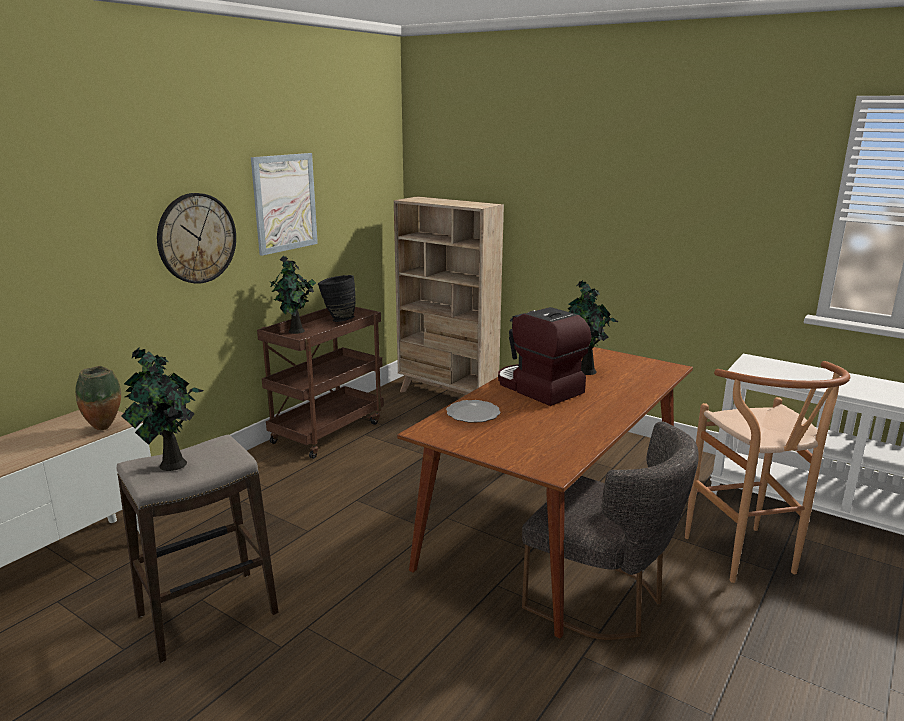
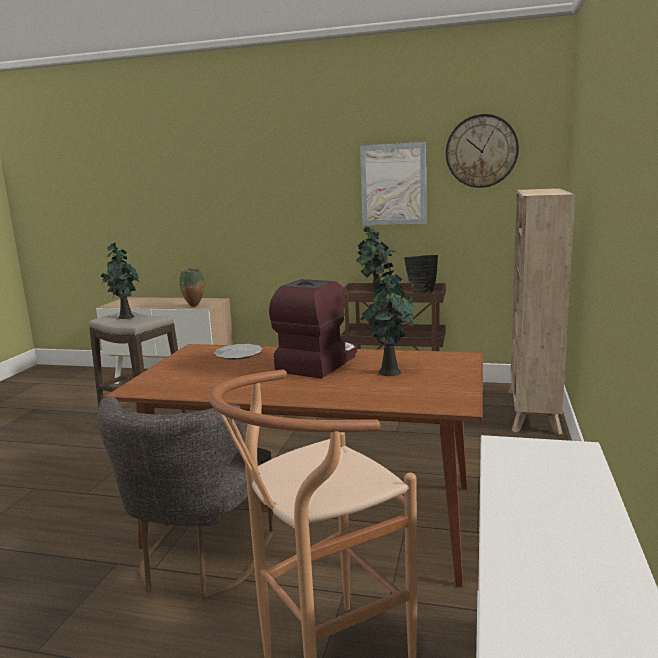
camera: 70 degrees right, 5 degrees down
(196, 238) = (307, 204): wall clock -> wall clock (481, 151)

